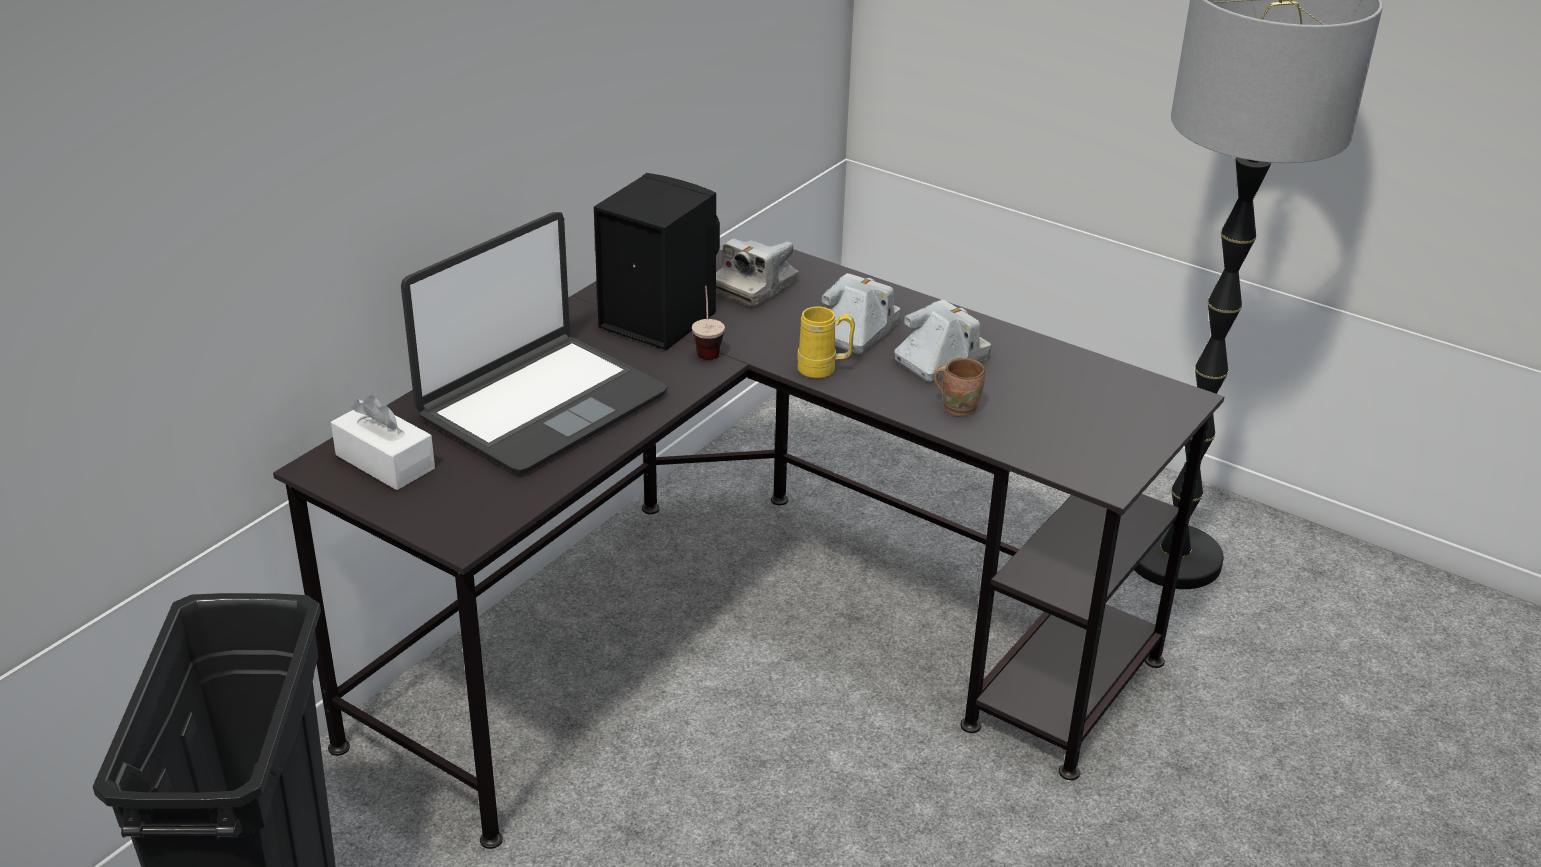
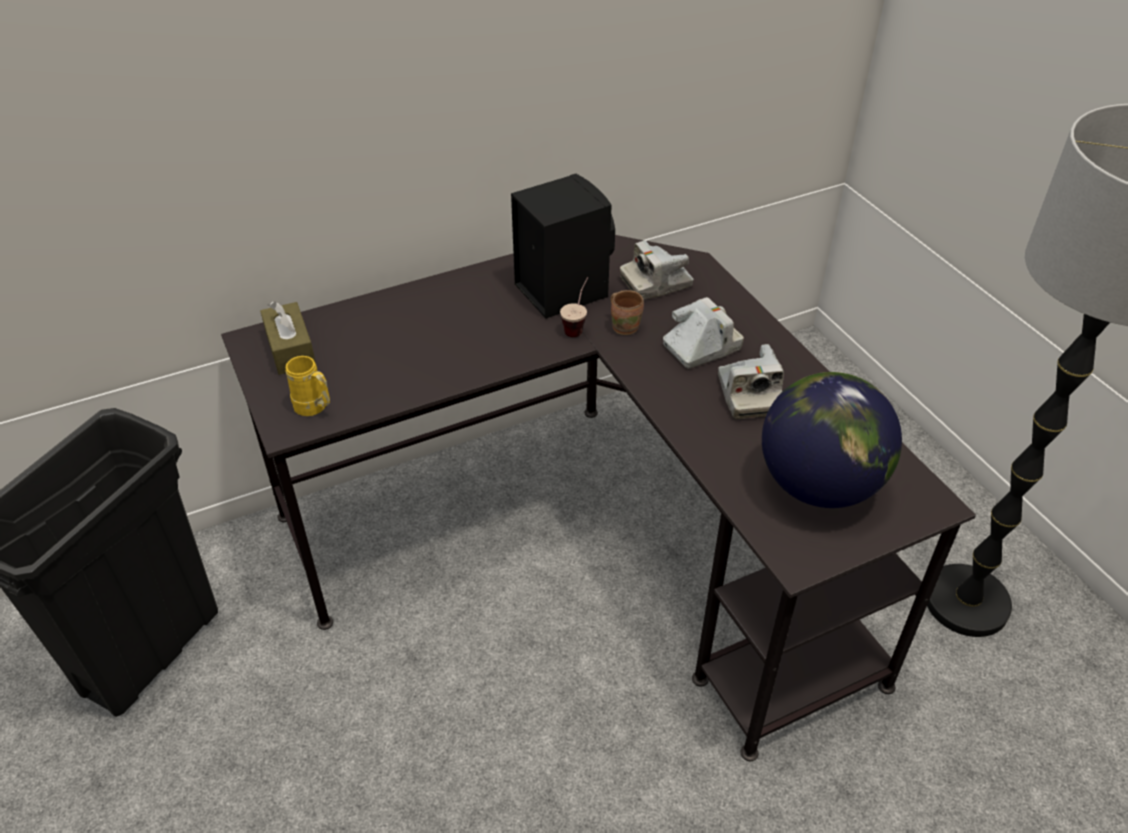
camera: 30 degrees right, 10 degrees up
(385, 462) = (290, 349): white tissue box -> brown tissue box
(541, 405) = (424, 337): laptop -> none
(824, 370) = (649, 373): yellow mug -> yellow mug (315, 409)
(941, 361) = (748, 395): camera -> camera turned 90 degrees clockwise
(958, 406) = (728, 443): brown mug -> brown mug (625, 326)
(1072, 416) = (818, 485): none -> globe

